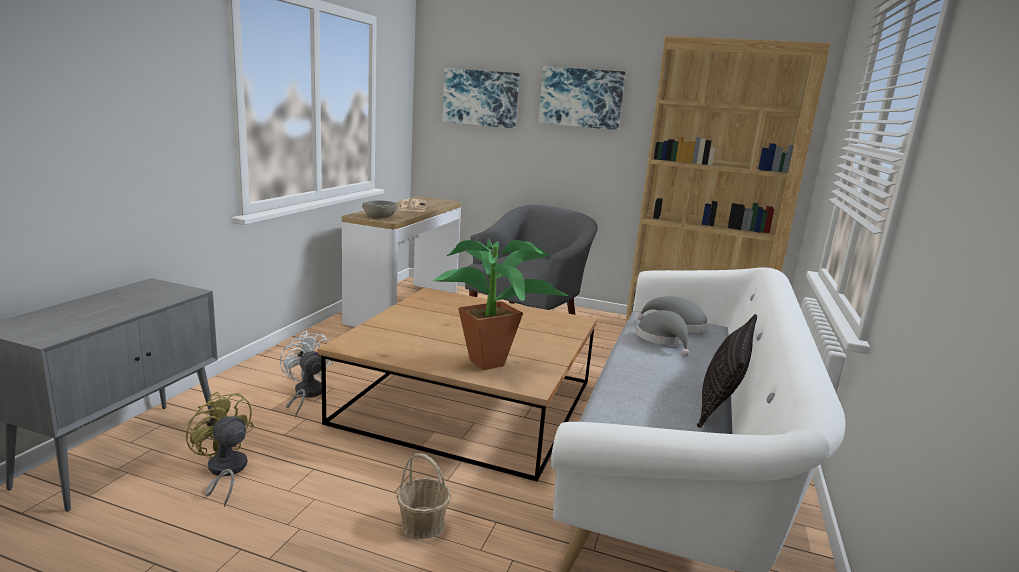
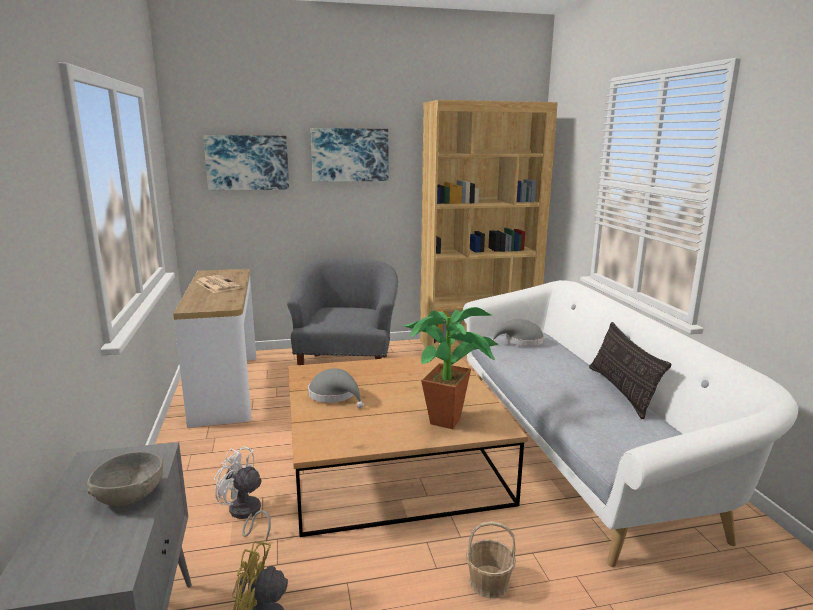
camera: 30 degrees left, 0 degrees up
(379, 217) = (213, 305): grey bowl -> grey bowl (129, 495)
(663, 339) = (531, 356): grey hat -> grey hat (335, 395)

